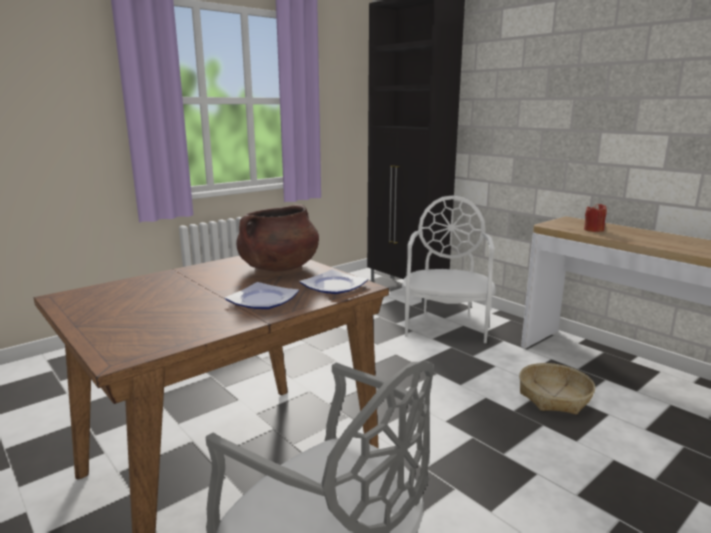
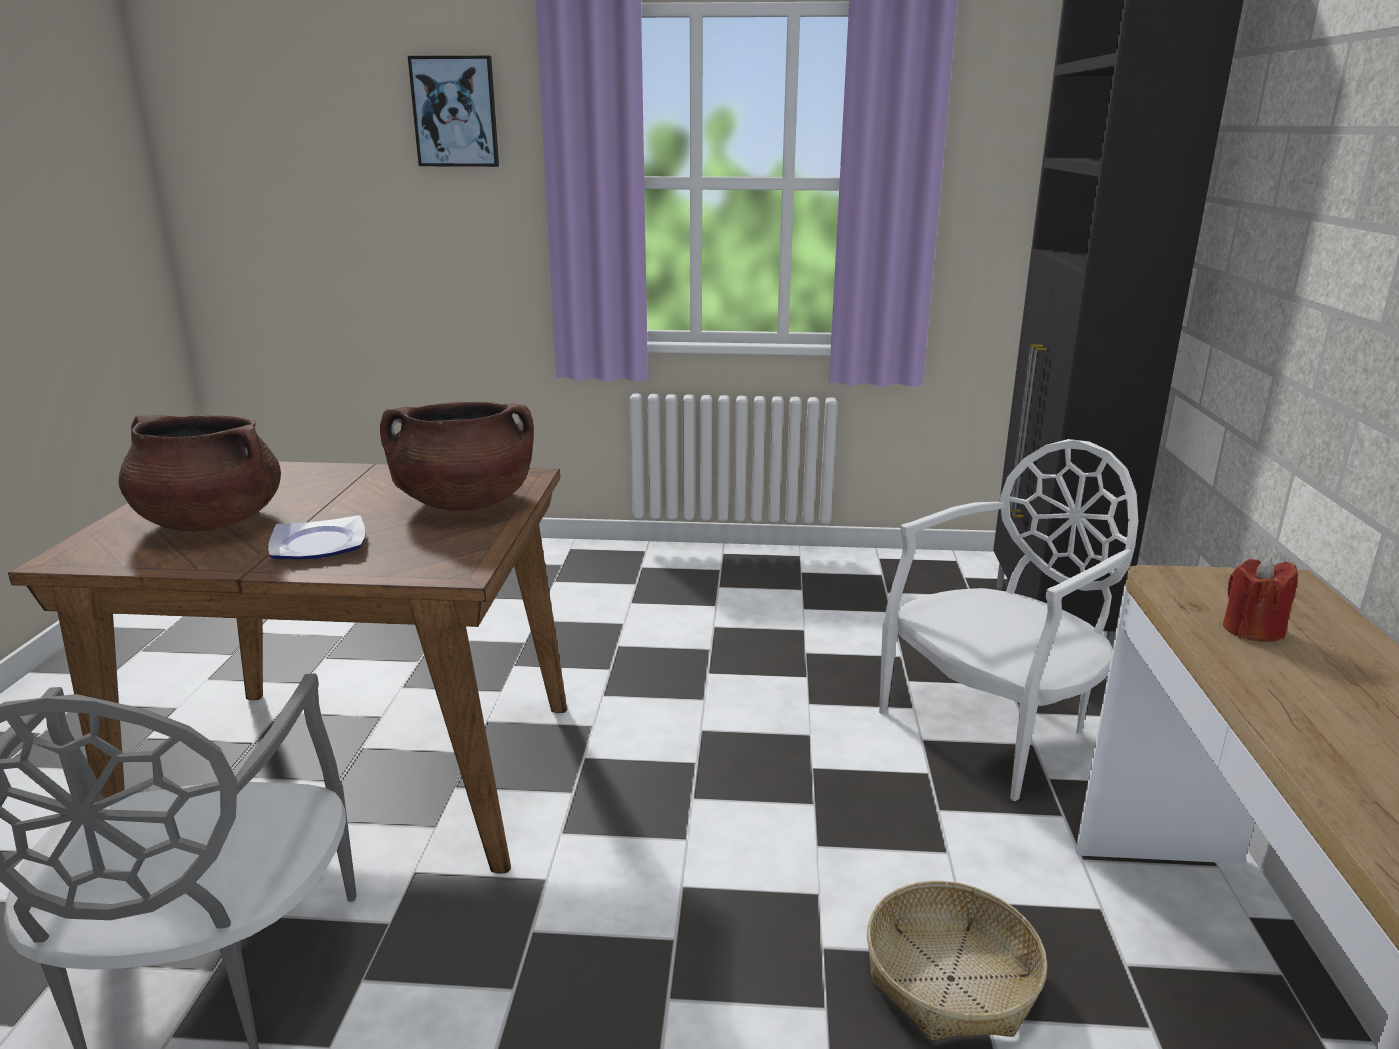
camera: 45 degrees right, 5 degrees up
(44, 52) = (455, 112): none -> picture
(160, 314) = (210, 522): none -> brown cooking pot
(335, 286) = (435, 558): plate -> none

